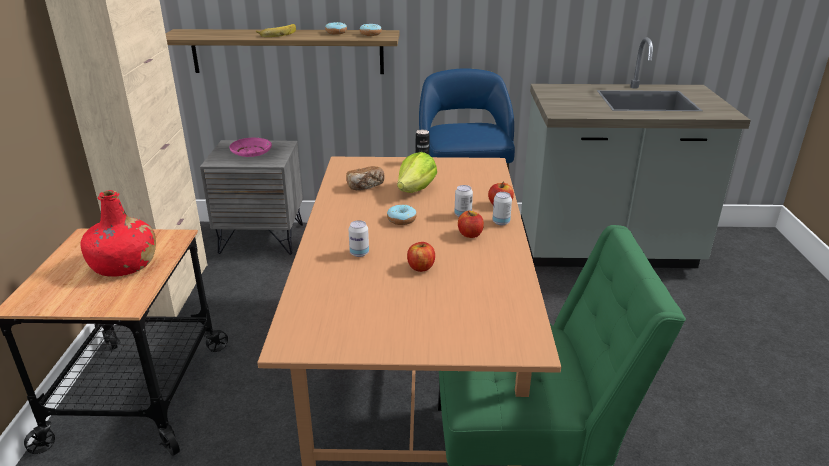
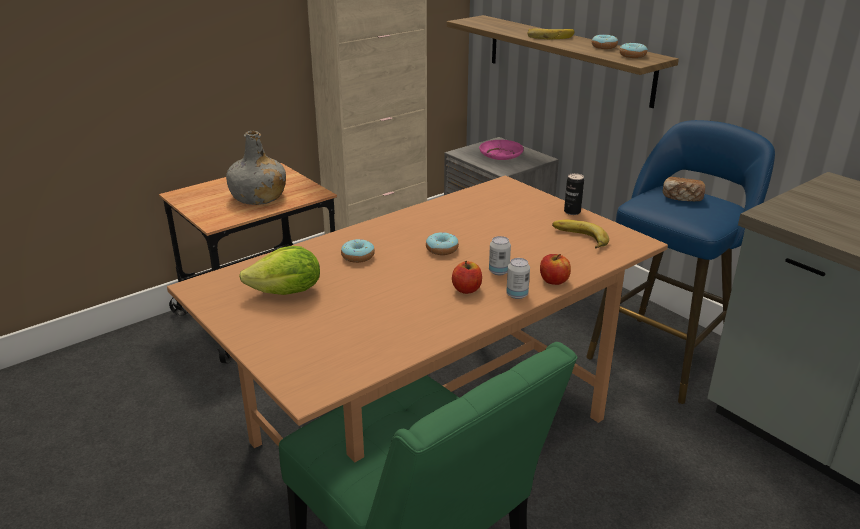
camera: 50 degrees right, 0 degrees up
(124, 265) = (258, 197): red bottle -> grey bottle
(359, 253) = (358, 256): can -> donut
(366, 186) = (475, 211): bread -> bread (682, 198)
(416, 189) = (510, 232): lettuce -> lettuce (287, 293)
(421, 267) = (373, 290): apple -> none
(459, 175) = (578, 239): none -> banana

